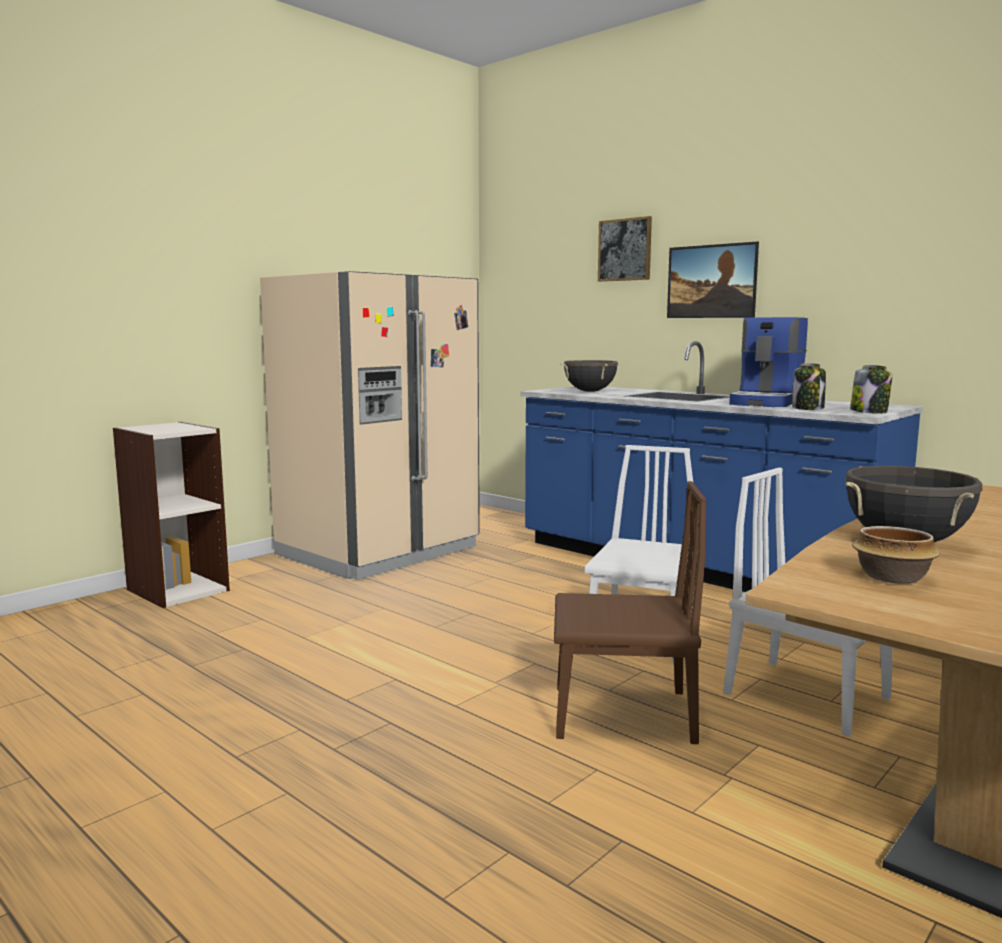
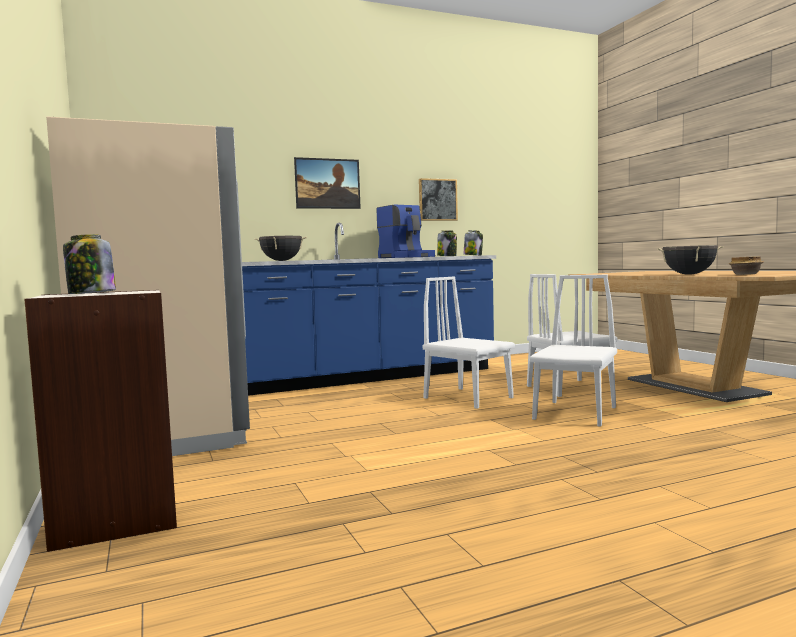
camera: 65 degrees left, 5 degrees down
(168, 426) = (91, 293): none -> jar
(622, 714) = (575, 413): brown chair -> white chair
(625, 250) = (253, 155): picture -> picture (437, 200)

